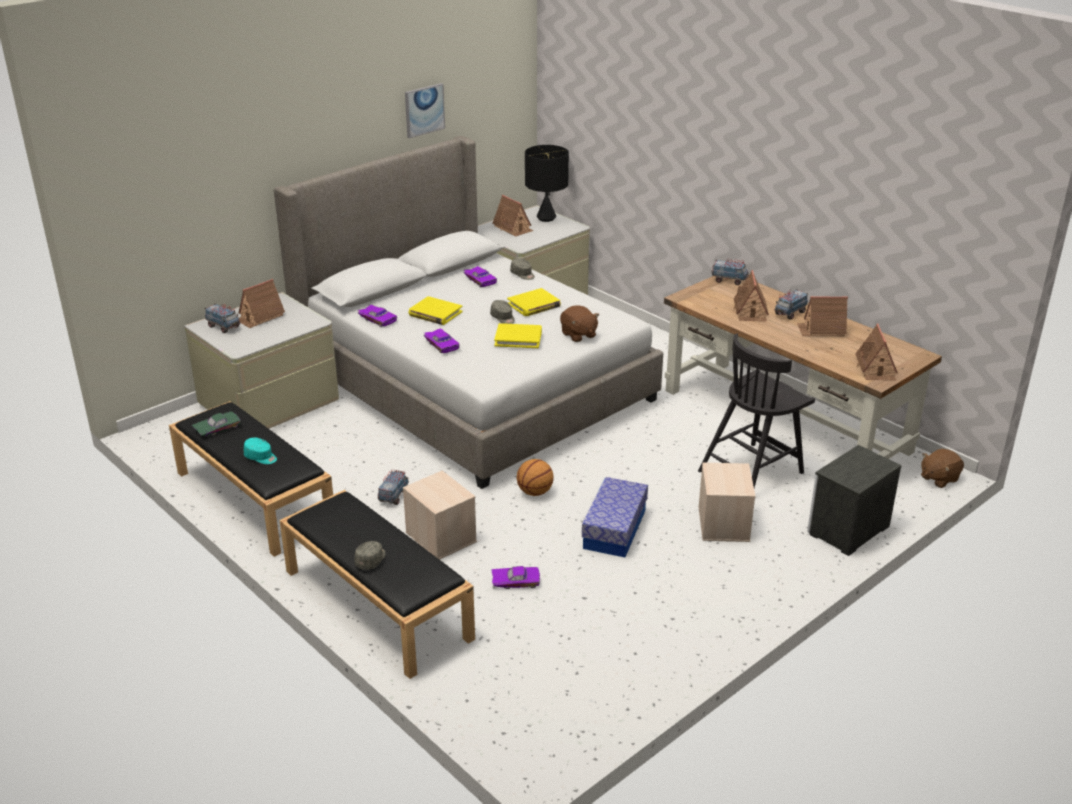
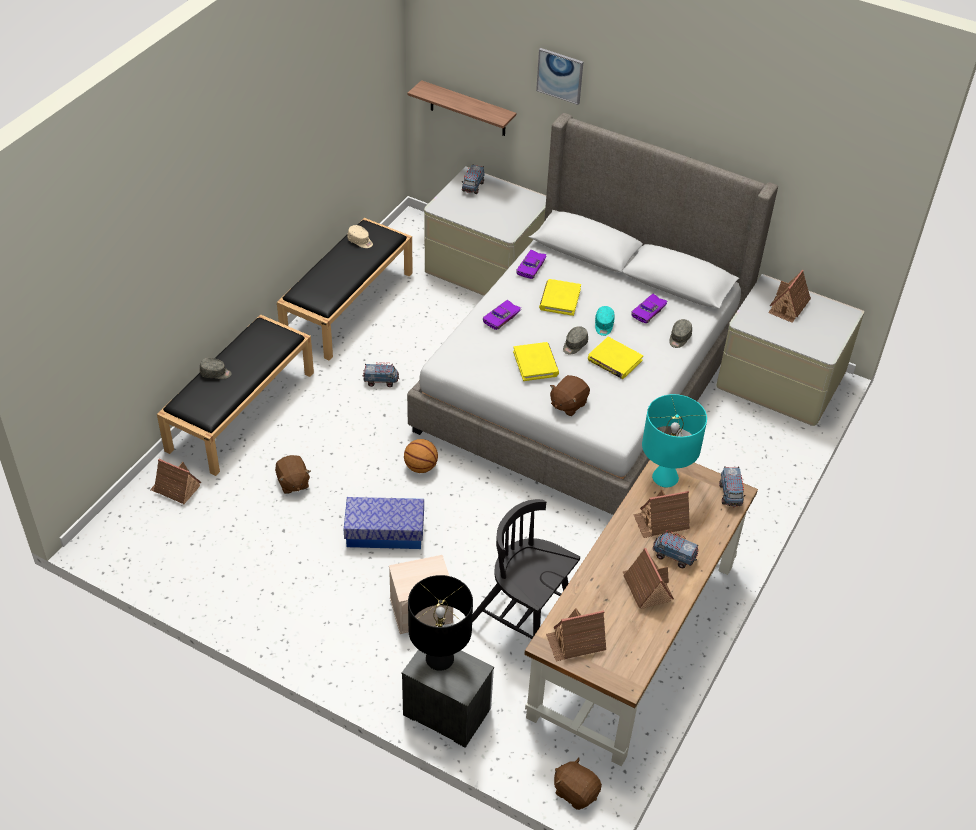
camera: 70 degrees right, 15 degrees up
(168, 257) = (468, 109): none -> shelf
(217, 428) = (360, 241): green toy car -> beige cap
(260, 317) = (500, 200): toy house -> toy house (176, 488)
(261, 457) = (328, 277): turquoise cap -> turquoise cap (603, 325)
(424, 110) = (746, 137): picture -> picture (560, 75)
(440, 537) = (335, 423): beige storage box -> none
(515, 581) = (293, 483): purple toy car -> brown plush toy
(546, 218) = (831, 325): black table lamp -> black table lamp (439, 660)
(703, 301) = (665, 479): none -> turquoise table lamp

